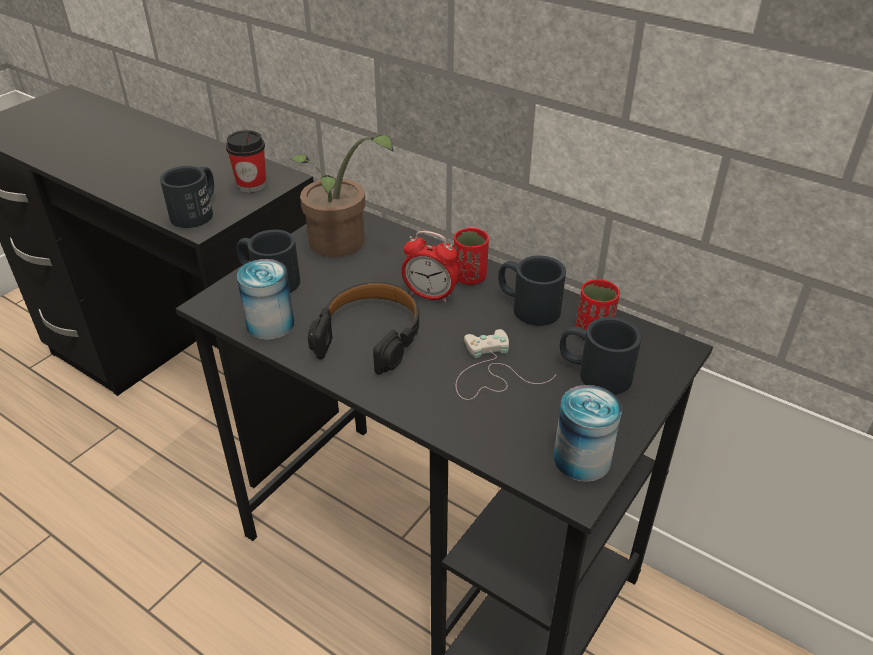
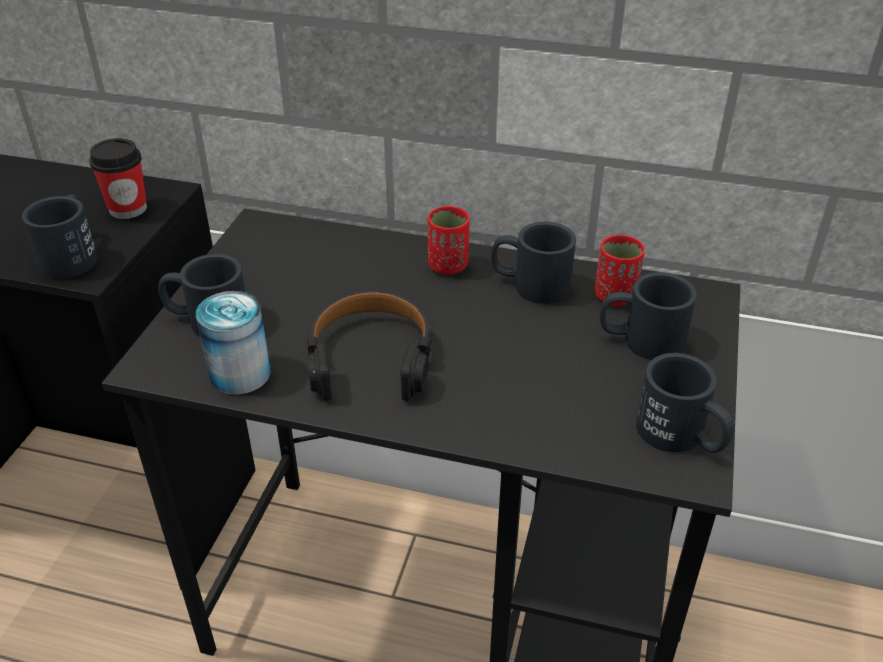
camera: 20 degrees left, 0 degrees up
(341, 246) = (275, 261): potted plant -> none
(430, 295) = (415, 296): alarm clock -> none
(490, 371) = (531, 365): white game controller -> none
(582, 459) = (681, 437): can -> black mug

